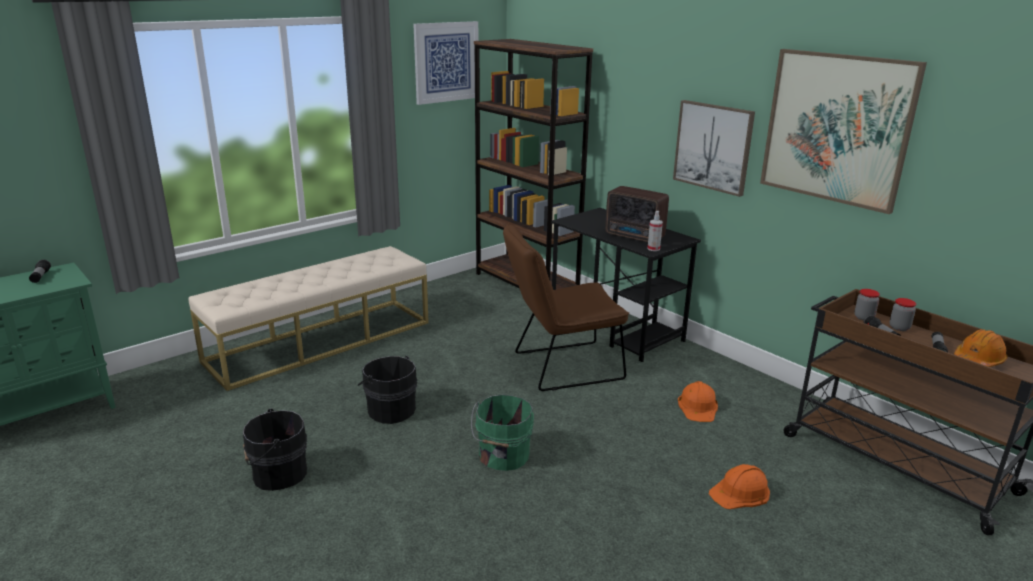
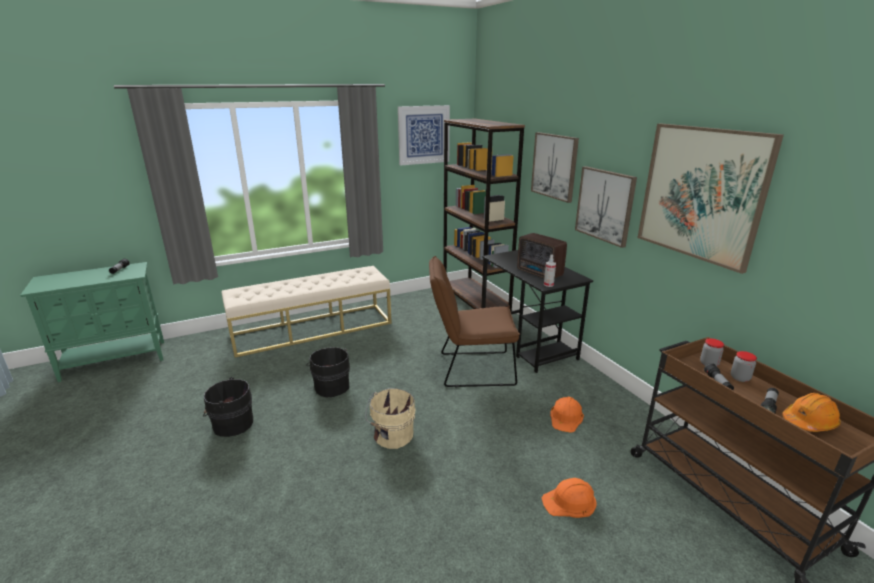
camera: 15 degrees right, 0 degrees up
(503, 456) = (392, 436): green bucket -> beige bucket
(638, 100) = (554, 166): none -> picture

